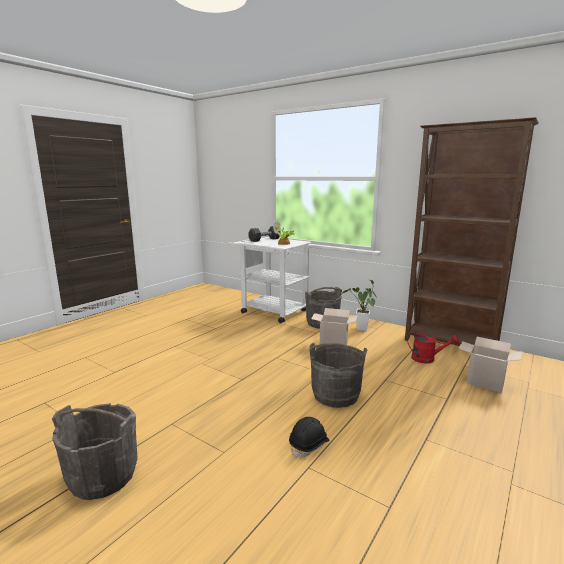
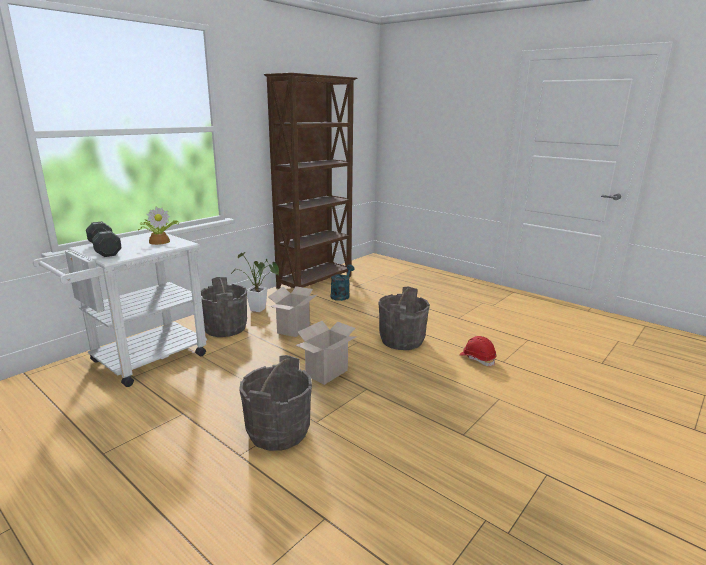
camera: 85 degrees left, 5 degrees up
(103, 475) = (559, 471): grey bucket -> grey bucket (278, 431)
(309, 445) = (477, 359): black hard hat -> red hard hat
(427, 359) = (341, 295): red watering can -> turquoise watering can
(483, 383) = (384, 286): cardboard box -> cardboard box (326, 374)

